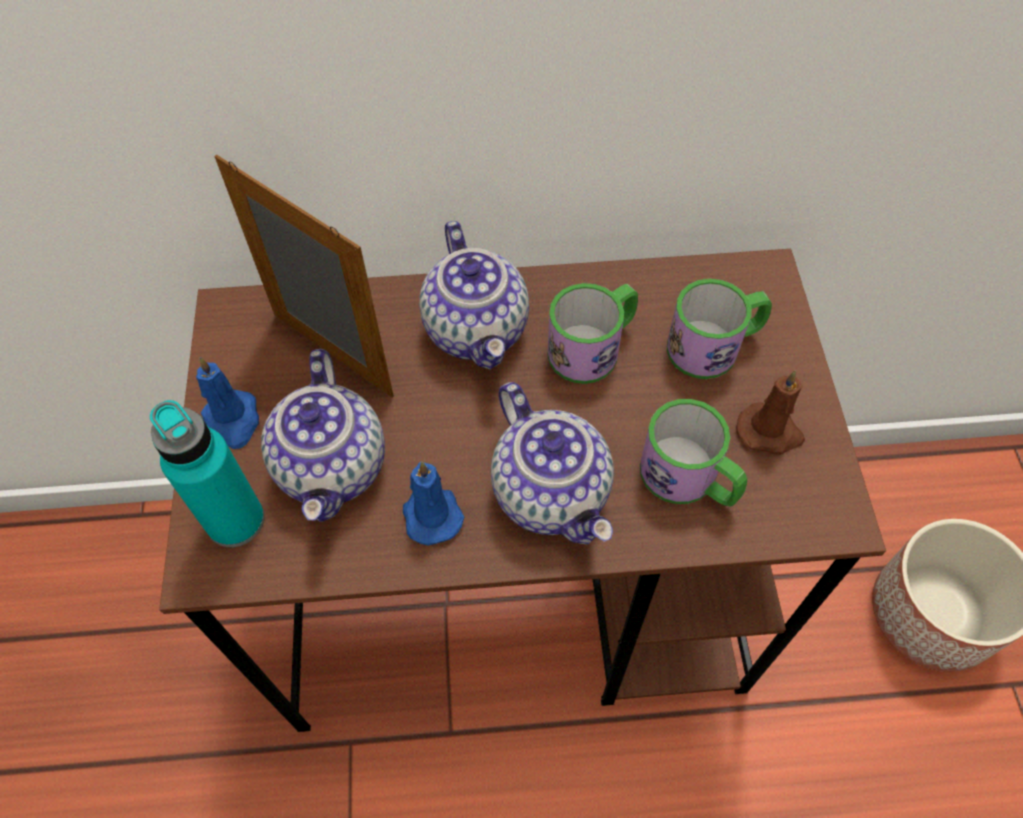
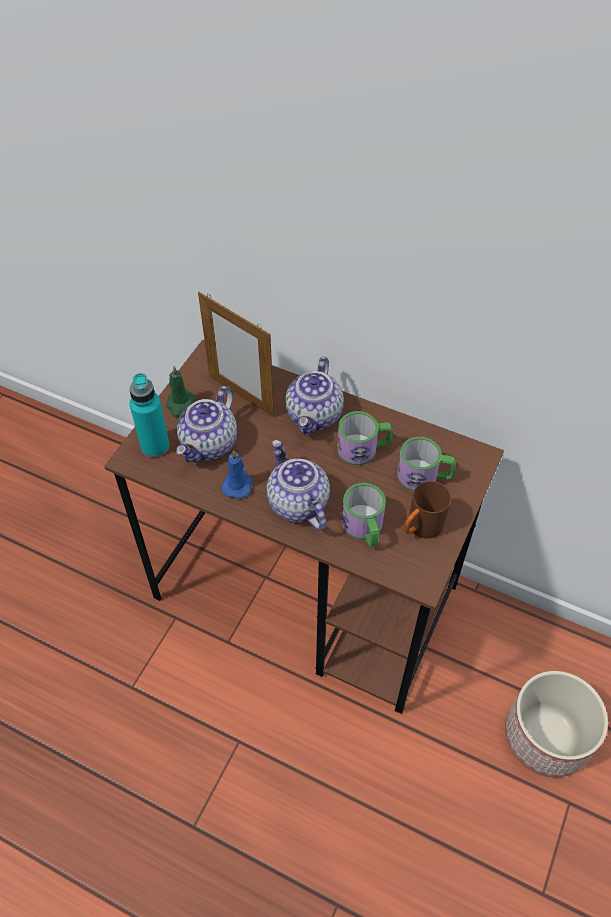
camera: 30 degrees right, 5 degrees down
(233, 421) = (180, 404): blue candle -> green candle
(332, 354) = (241, 395): picture frame -> picture frame turned 150 degrees clockwise
(553, 493) = (297, 503): teapot -> teapot turned 150 degrees clockwise
(770, 432) = (420, 528): brown candle -> brown mug

